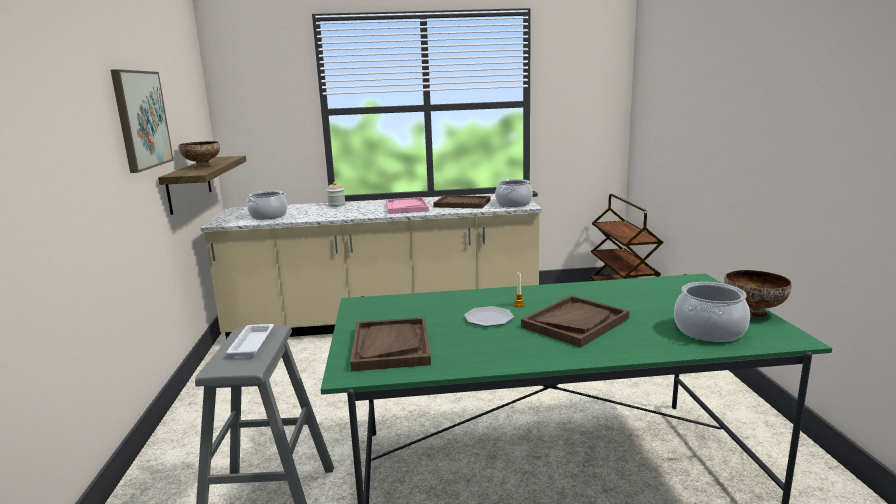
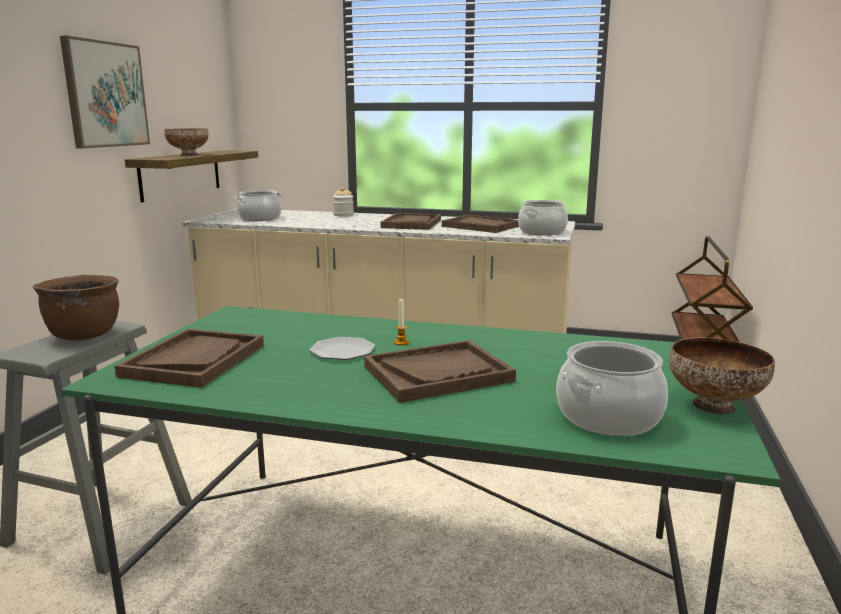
camera: 20 degrees right, 0 degrees up
(252, 343) = (84, 335): white tray -> brown cooking pot
(406, 207) = (411, 224): pink tray -> brown tray

